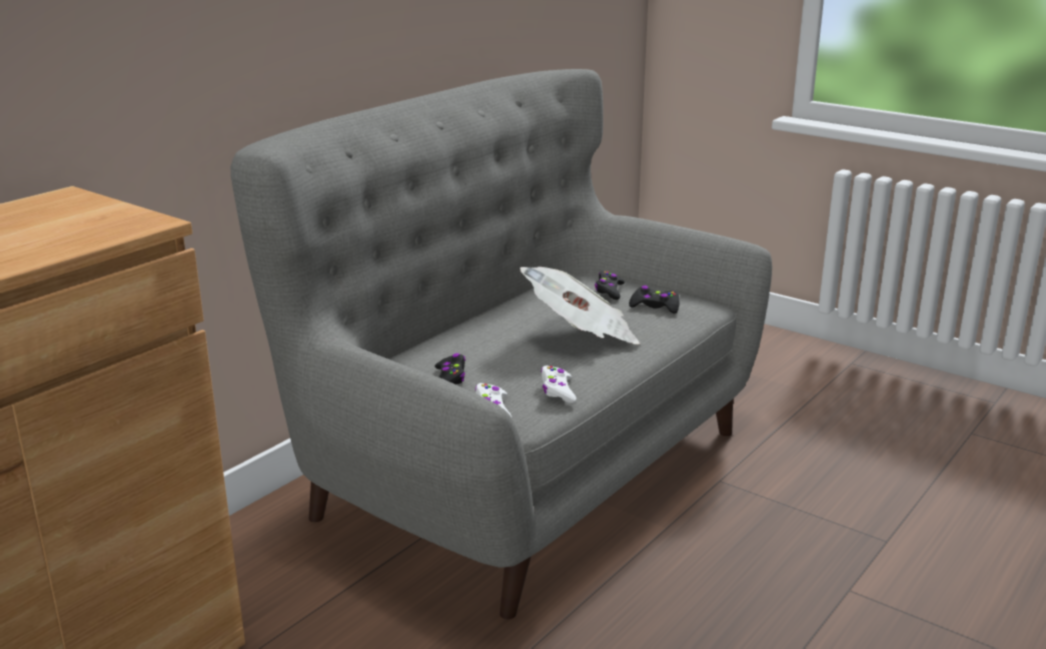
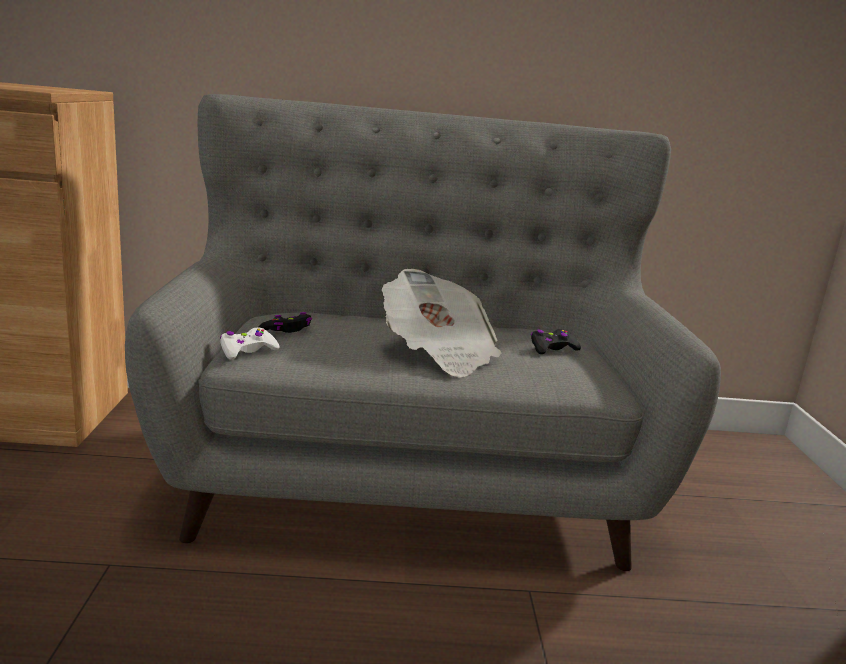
camera: 50 degrees right, 5 degrees down
(557, 391) = (310, 365): white game controller -> none
(655, 306) = (552, 369): black game controller -> none

